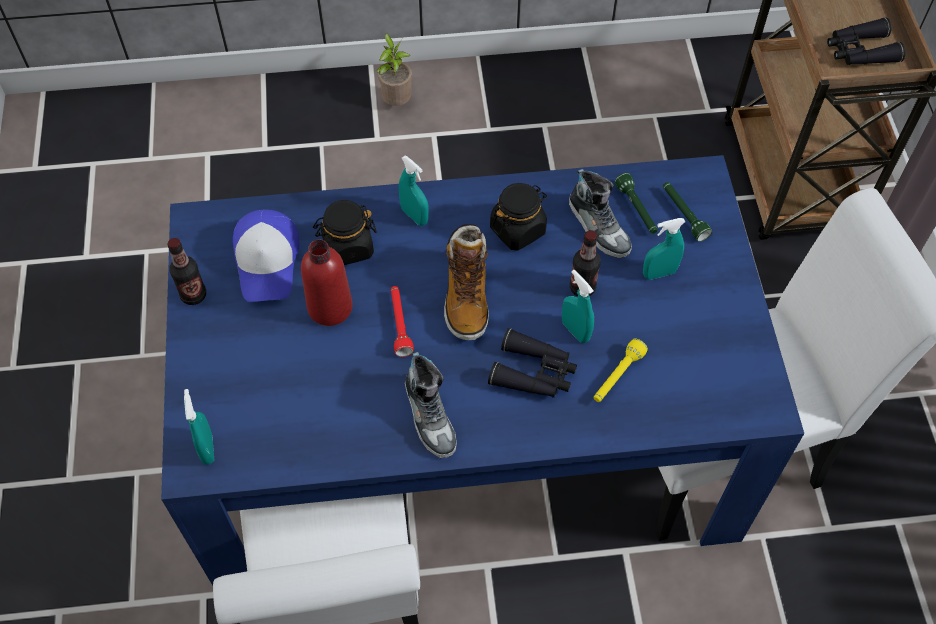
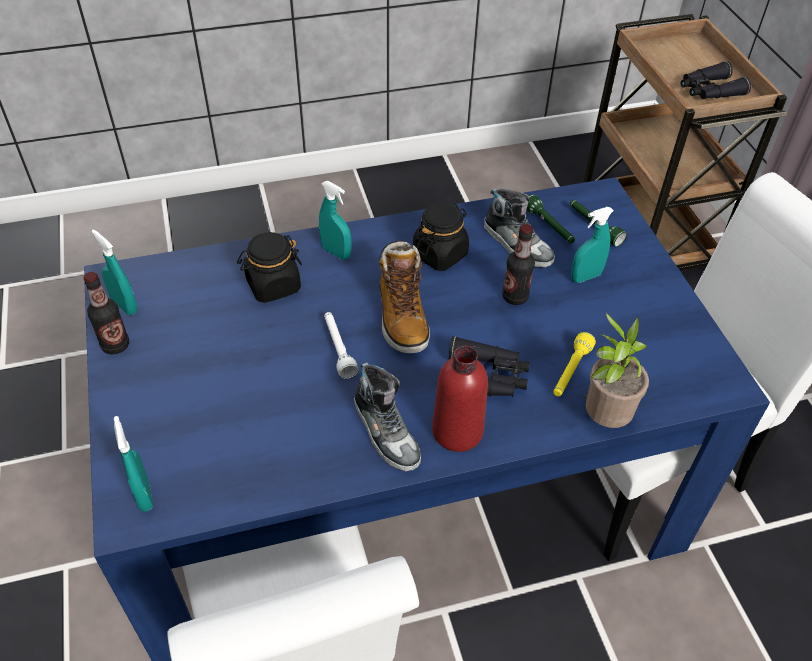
camera: 10 degrees left, 10 degrees down
(268, 262) = (192, 306): cap -> none
(330, 307) = (263, 341): red bottle -> red bottle (457, 431)
(396, 102) = (288, 209): potted plant -> potted plant (603, 417)
(400, 324) = (338, 349): red flashlight -> white flashlight
(575, 331) = (518, 335): turquoise spray bottle -> turquoise spray bottle (124, 306)

